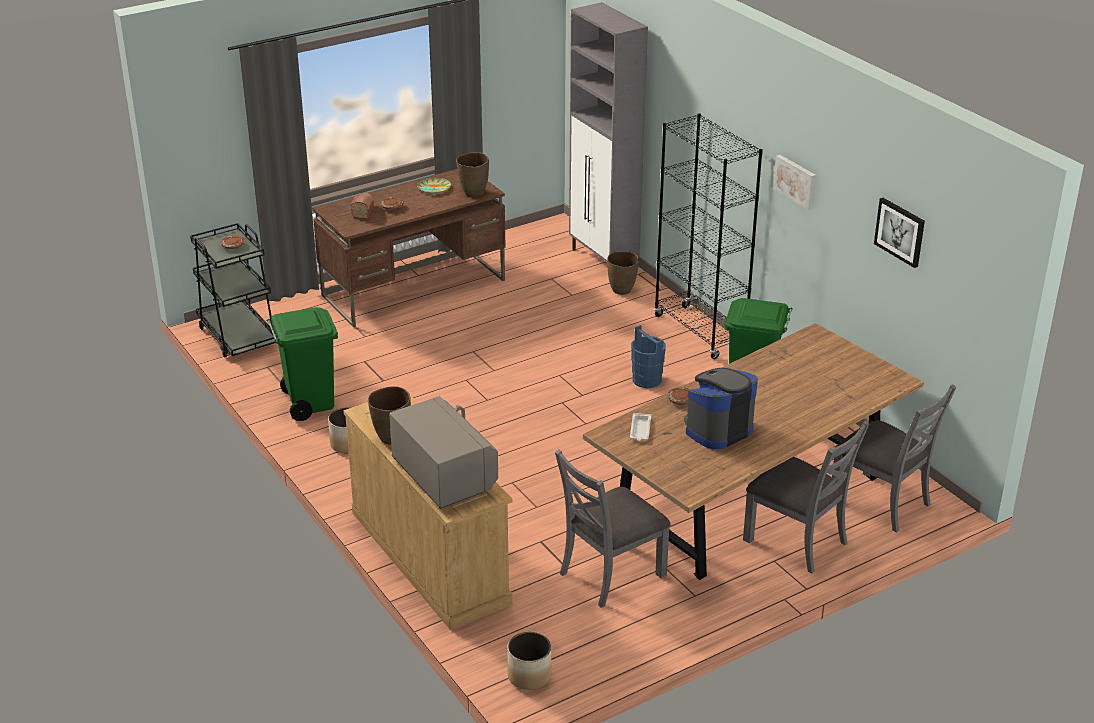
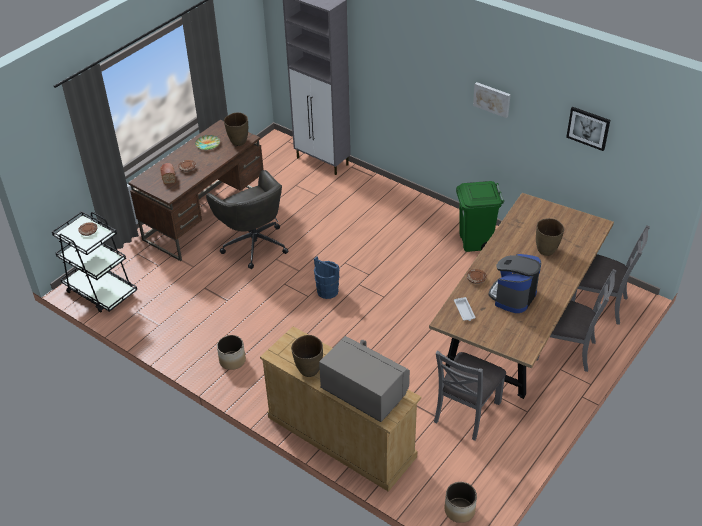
camera: 20 degrees left, 10 degrees up
(309, 403) = (185, 334): green trash can -> none
(455, 329) = (254, 244): none -> grey office chair
(622, 290) = (348, 183): brown vase -> brown vase (546, 250)
(646, 379) = (404, 250): blue bucket -> blue bucket (327, 291)
(700, 332) = (417, 203): black bookcase -> none

